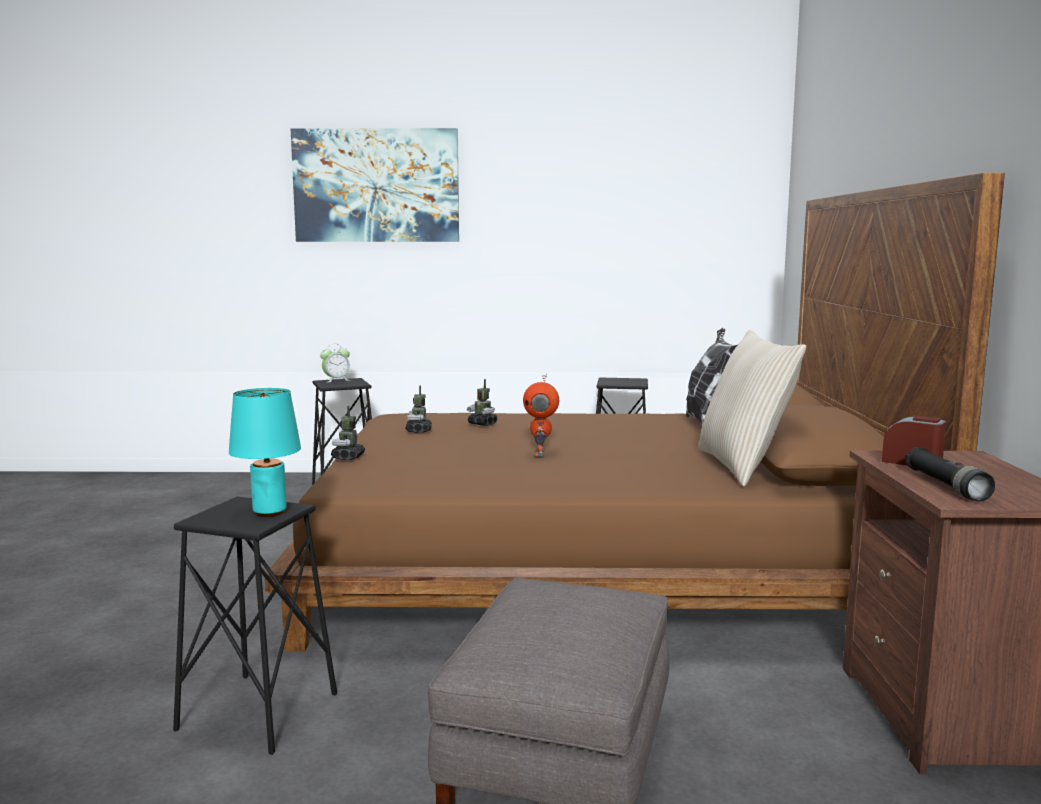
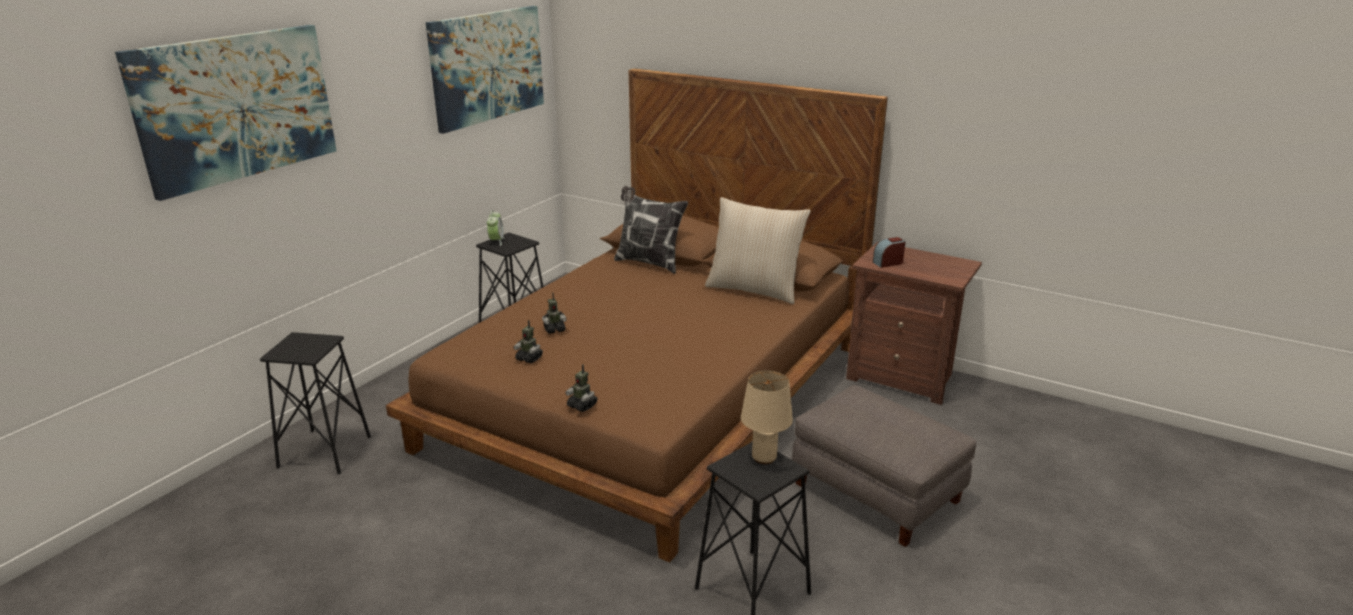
camera: 60 degrees left, 15 degrees up
(270, 513) = (764, 458): turquoise table lamp -> beige table lamp
(336, 380) = (285, 346): alarm clock -> alarm clock (496, 241)
(541, 452) = (655, 333): toy robot -> none
(672, 199) = (487, 66): none -> picture
(945, 486) = (931, 273): black flashlight -> none

